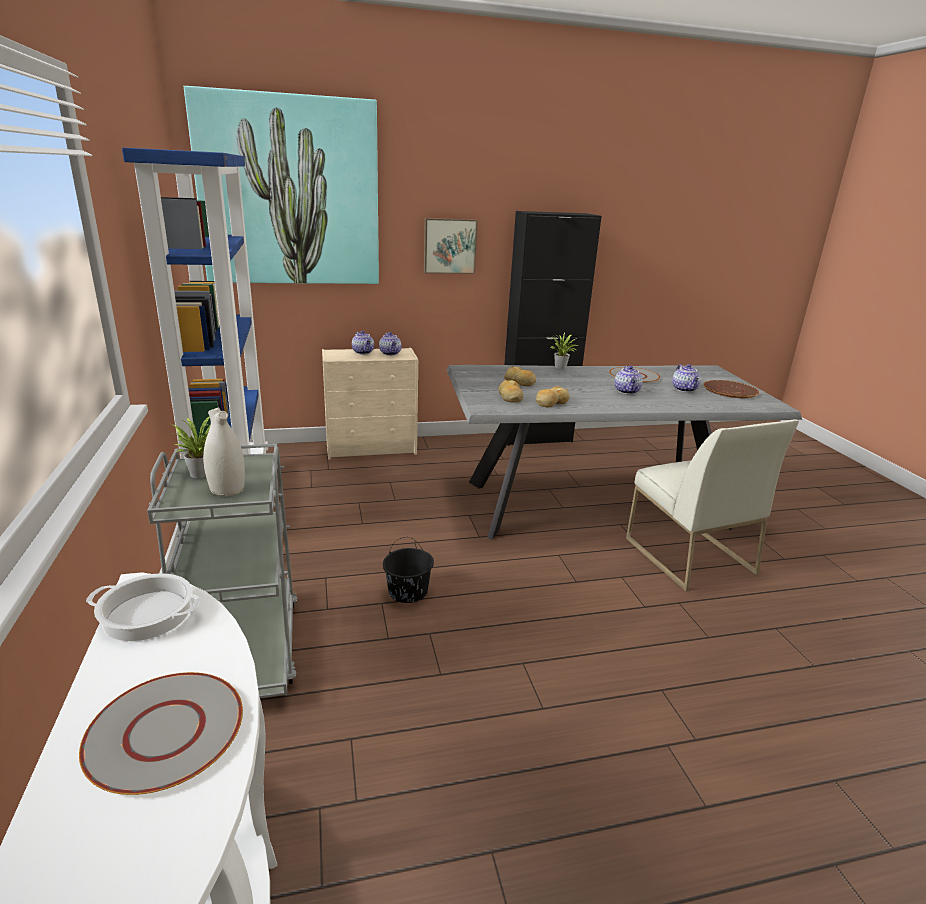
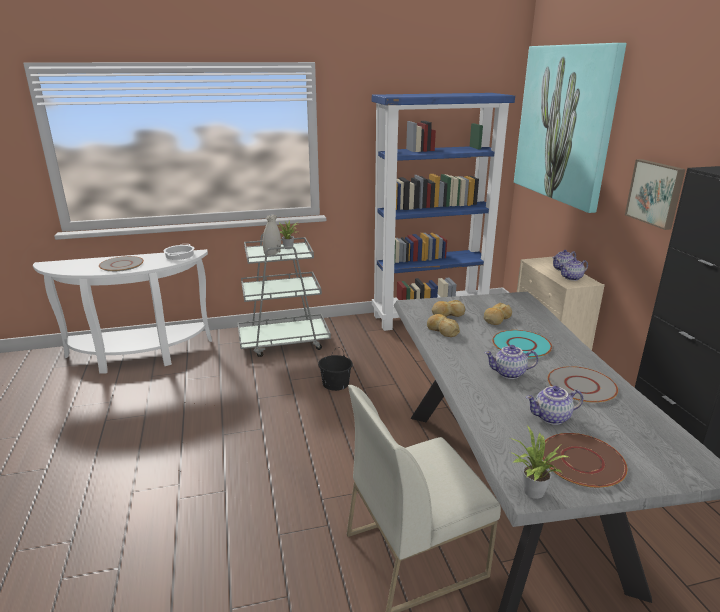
camera: 90 degrees right, 0 degrees up
(561, 368) = (572, 342): potted plant -> potted plant (531, 491)
(573, 382) = (521, 345): none -> turquoise plate

